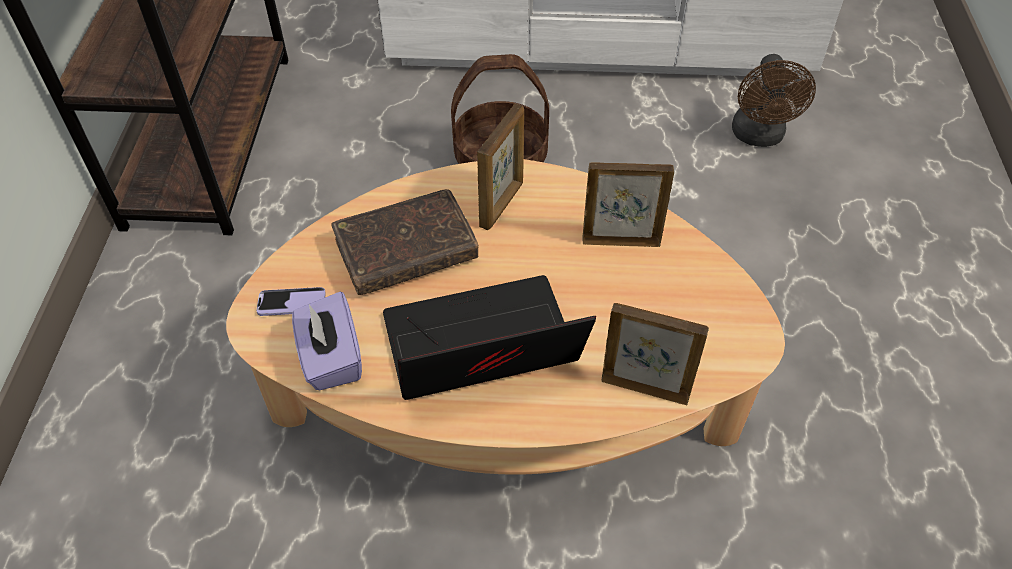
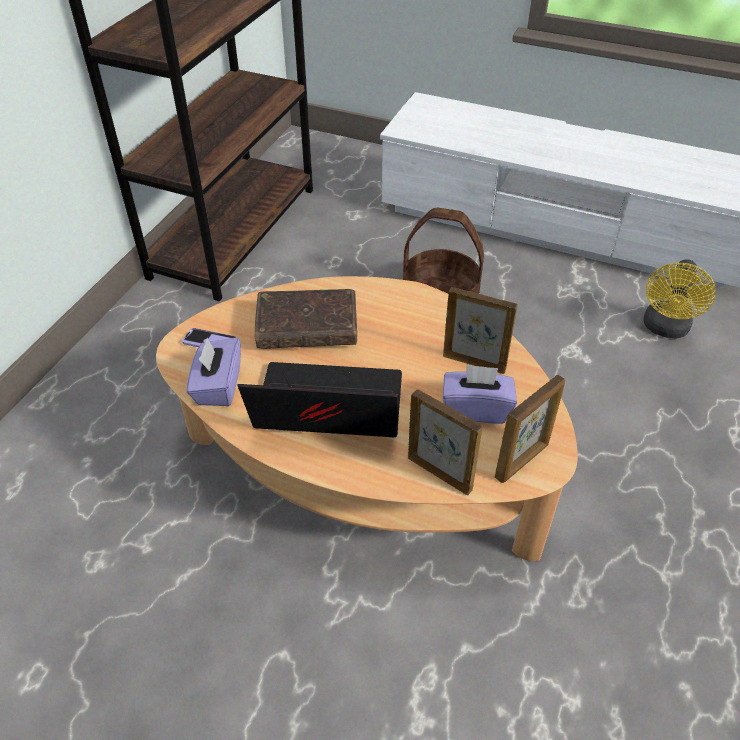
camera: 20 degrees right, 5 degrees down
(502, 204) = (395, 313): picture frame -> picture frame (522, 461)
(648, 298) = (476, 409): none -> purple tissue box
(759, 137) = (665, 329): brown fan -> yellow fan

